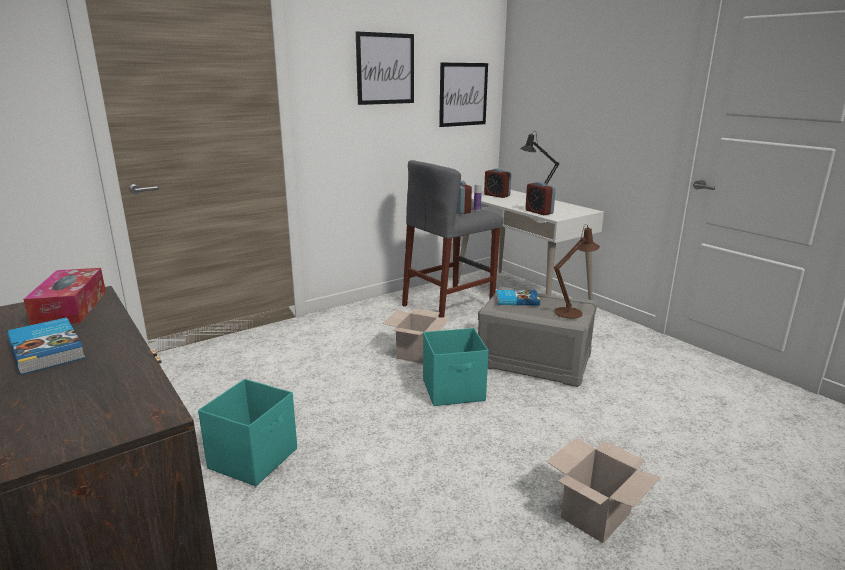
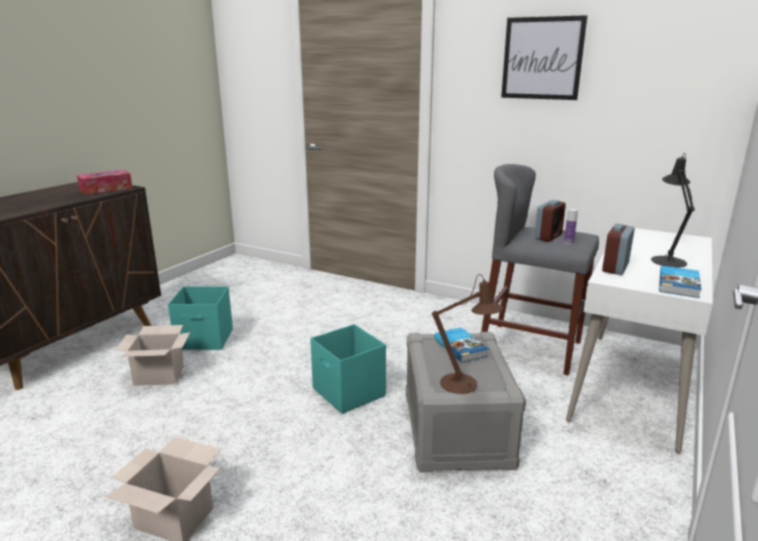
camera: 65 degrees right, 0 degrees up
(48, 349) = (49, 197): book -> book (679, 285)
(416, 352) = (405, 357): cardboard box -> cardboard box (160, 375)
(463, 94) = (667, 94): picture -> none
(497, 195) = (656, 240): alarm clock -> none

